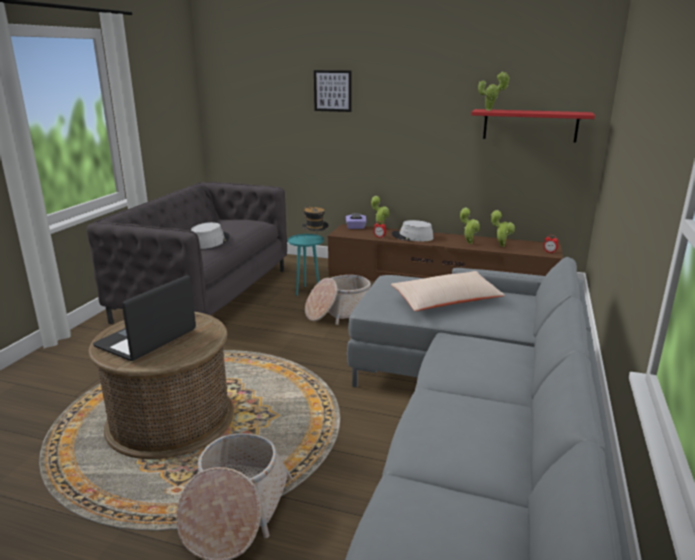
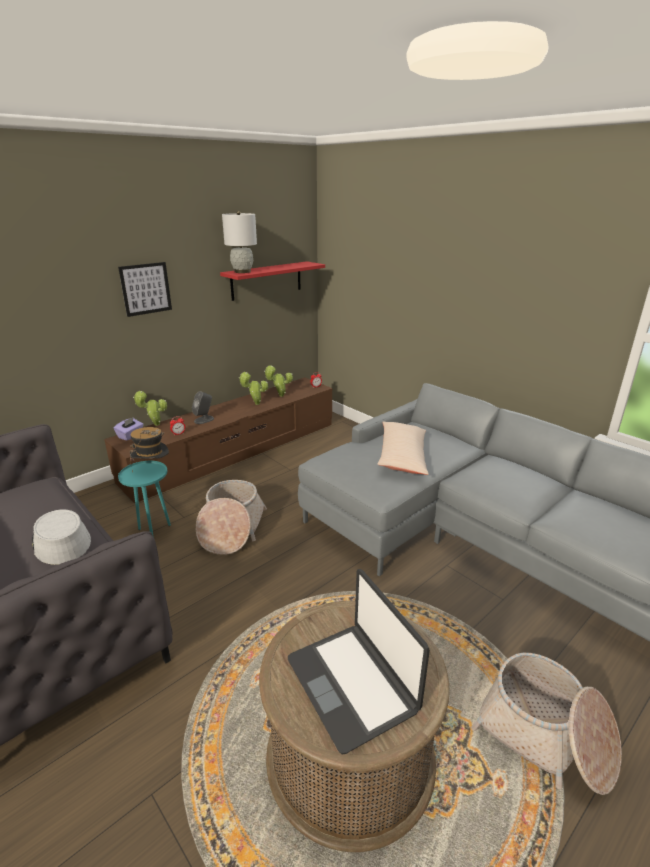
camera: 60 degrees left, 5 degrees up
(332, 91) = (48, 274): picture -> picture (146, 289)
(412, 237) = (204, 420): grey hat -> grey speaker
(490, 110) = (242, 271): potted plant -> white table lamp

